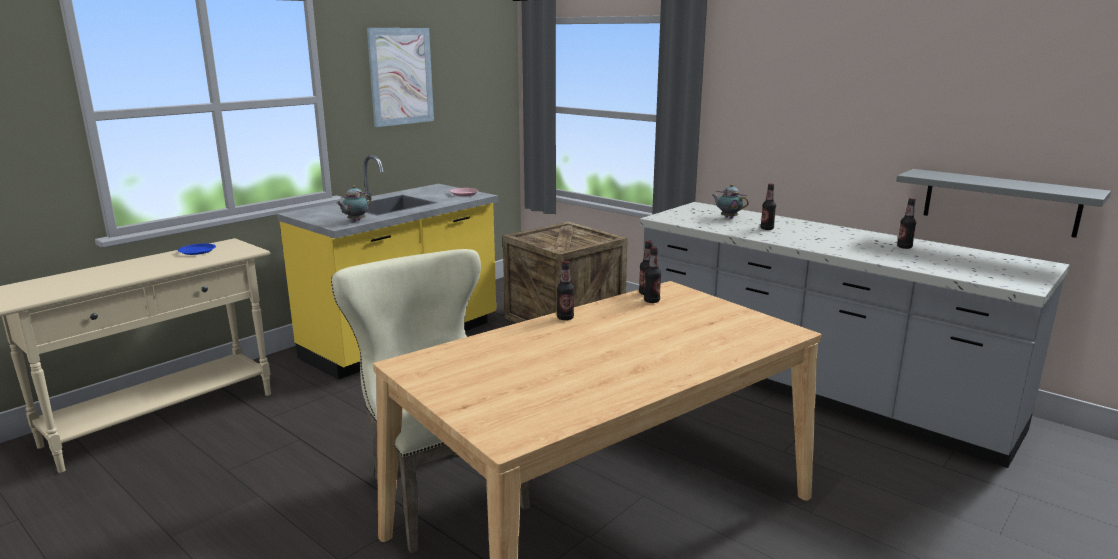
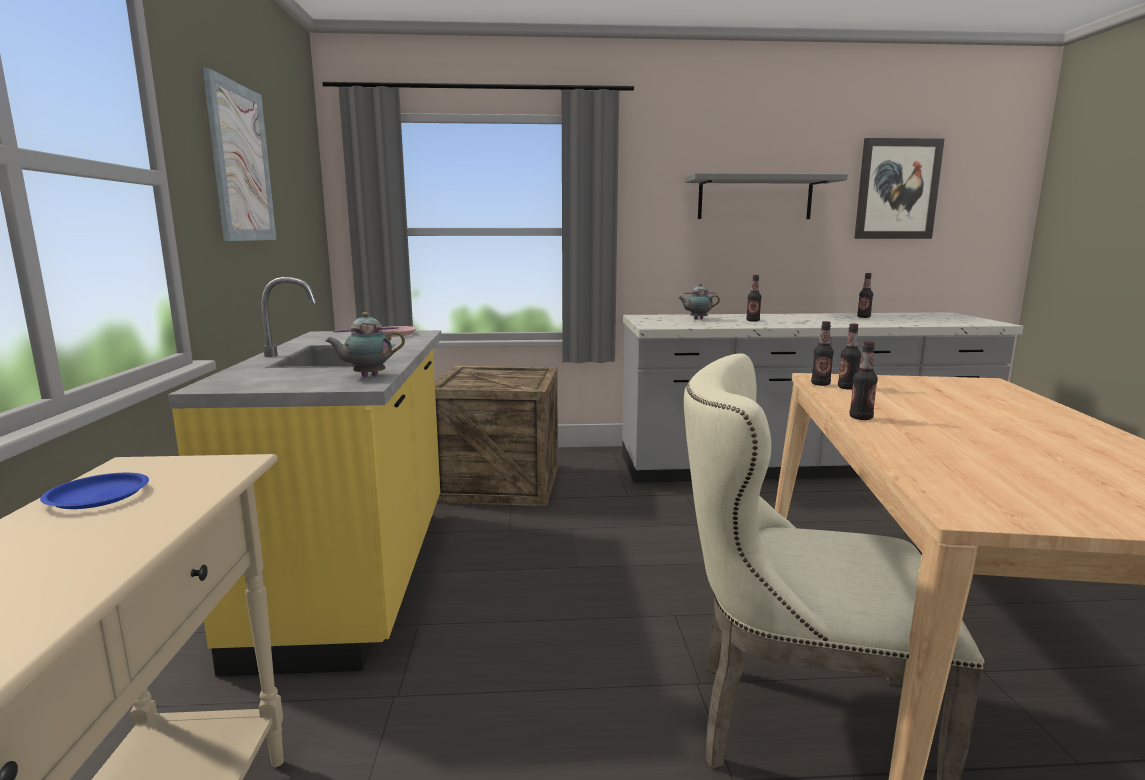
camera: 45 degrees left, 5 degrees down
(355, 221) = (367, 376): teapot -> teapot turned 75 degrees clockwise
(1000, 202) = (884, 275): grey shelf -> grey shelf (755, 198)
(1025, 97) = (897, 189): none -> picture

